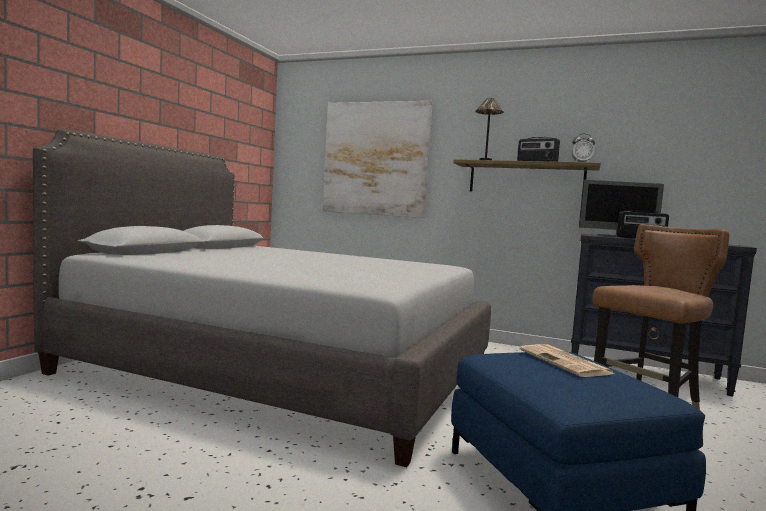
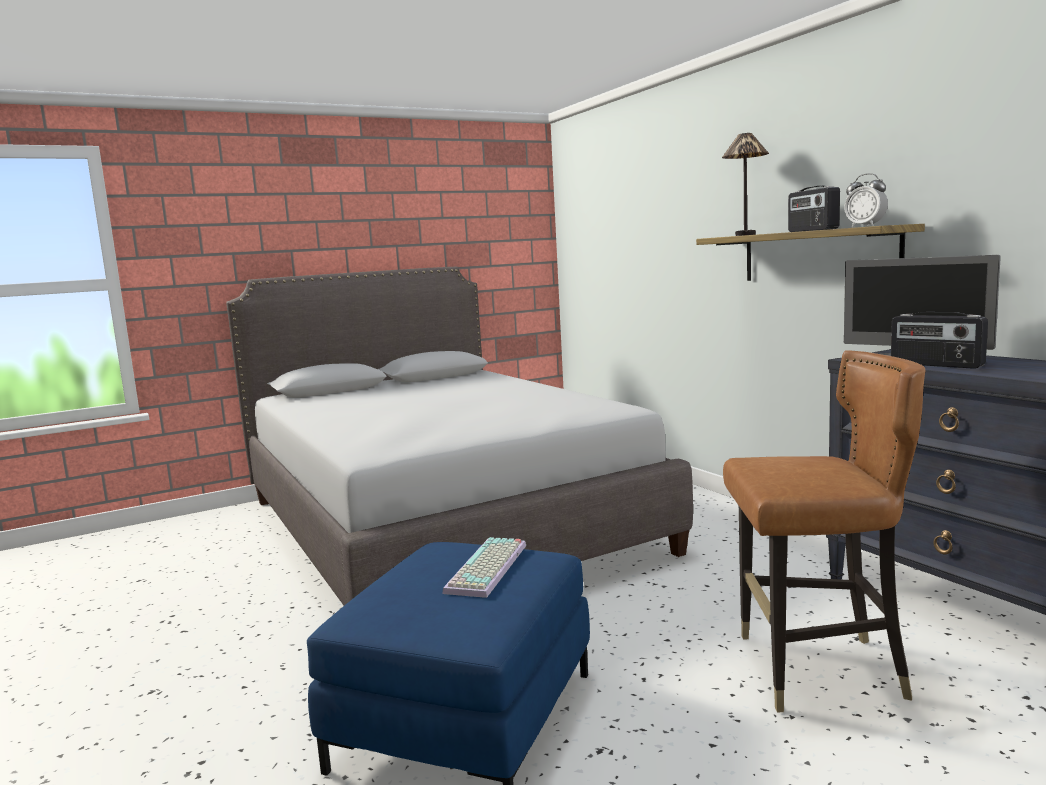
camera: 40 degrees right, 5 degrees up
(375, 159) = (644, 240): picture -> none
(566, 362) = (489, 569): newspaper -> keyboard

